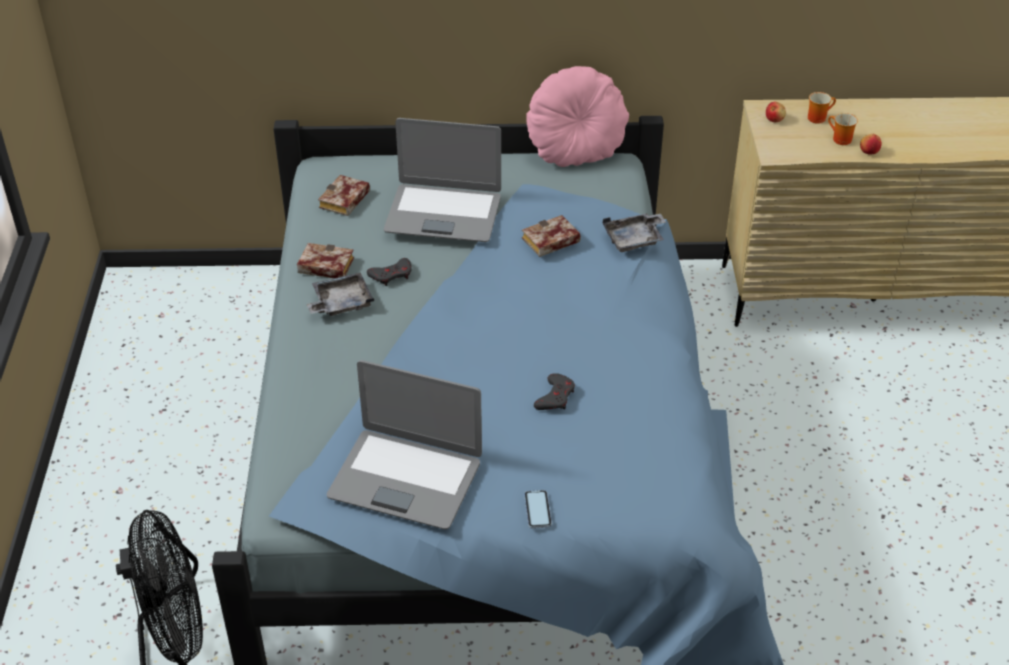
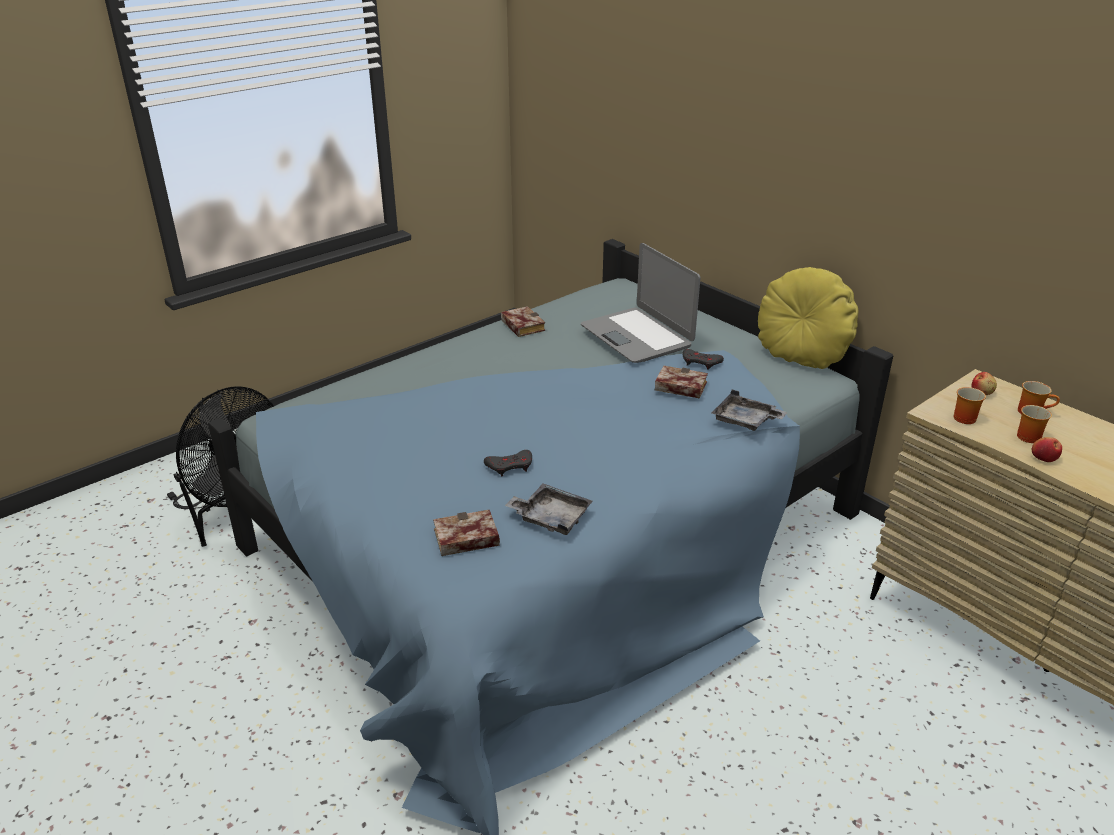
camera: 50 degrees right, 10 degrees down
(341, 303) = (494, 346): grey tray -> grey tray (551, 517)
(345, 201) = (595, 303): book -> book (464, 540)
(391, 275) = (549, 350): grey game controller -> grey game controller (701, 362)
(406, 478) = (344, 443): laptop -> none
(537, 510) = (374, 514): phone -> none
(575, 155) = (801, 358): pink pillow -> yellow pillow
(792, 147) = (964, 417): none -> mug

